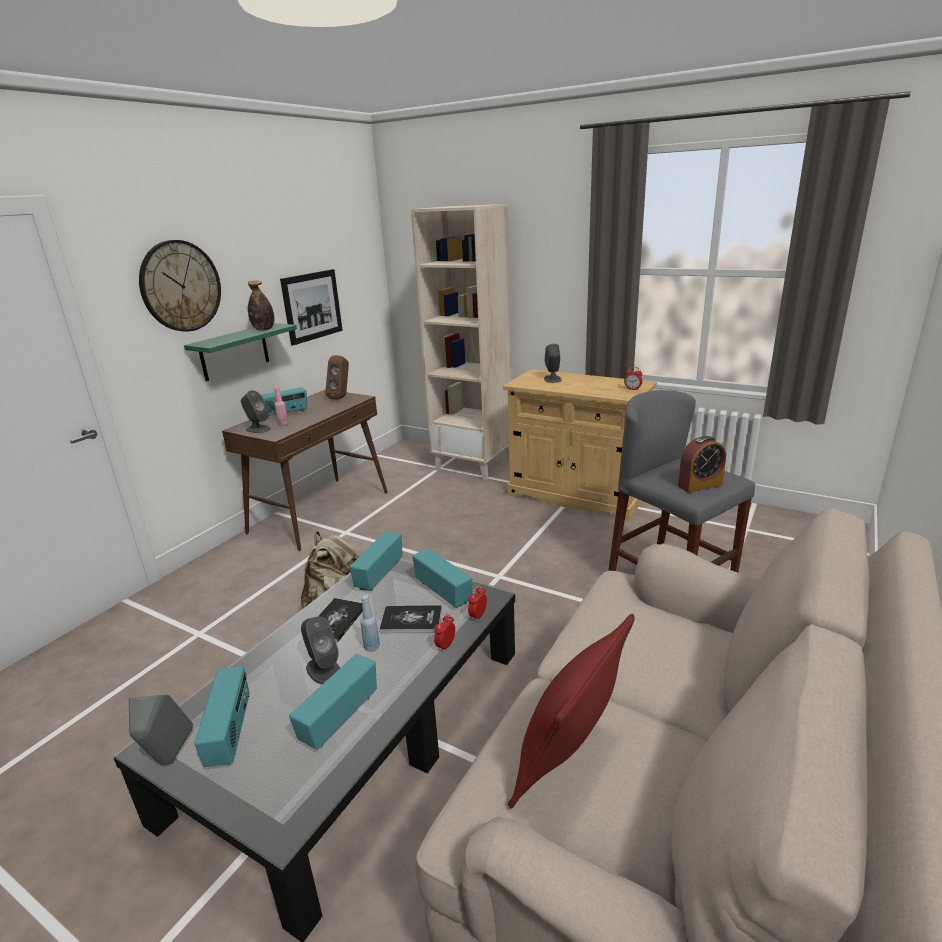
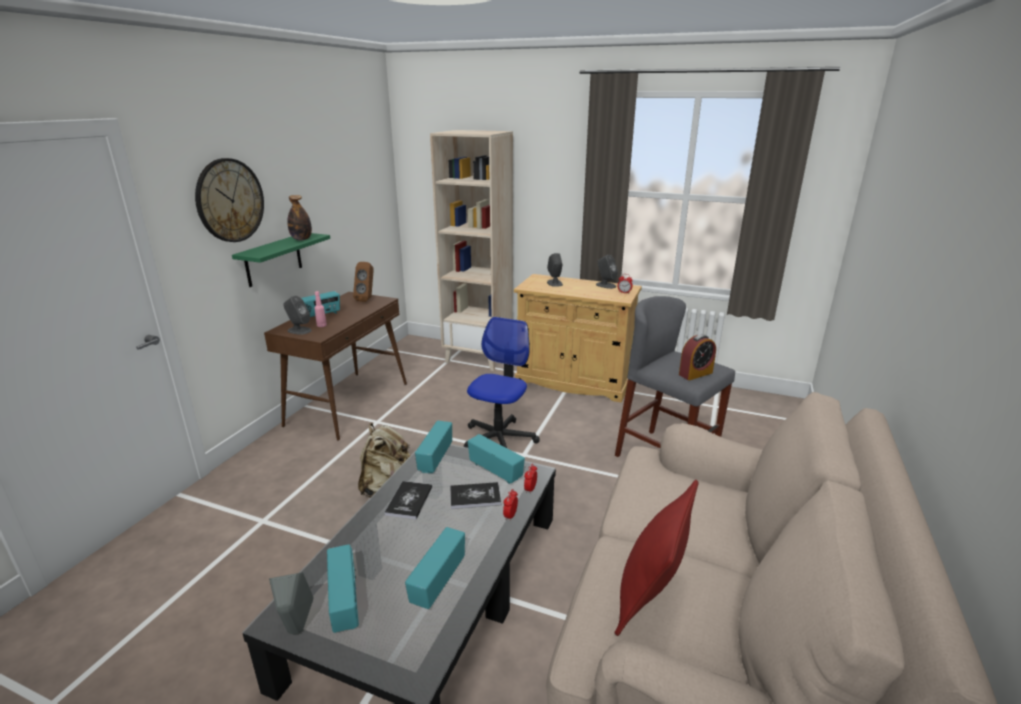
camera: 10 degrees left, 0 degrees up
(312, 306) = (337, 216): picture -> none
(323, 669) = (411, 543): grey speaker -> grey speaker (605, 285)
(372, 646) = (447, 521): blue bottle -> none
(474, 557) = (499, 439): none -> office chair

